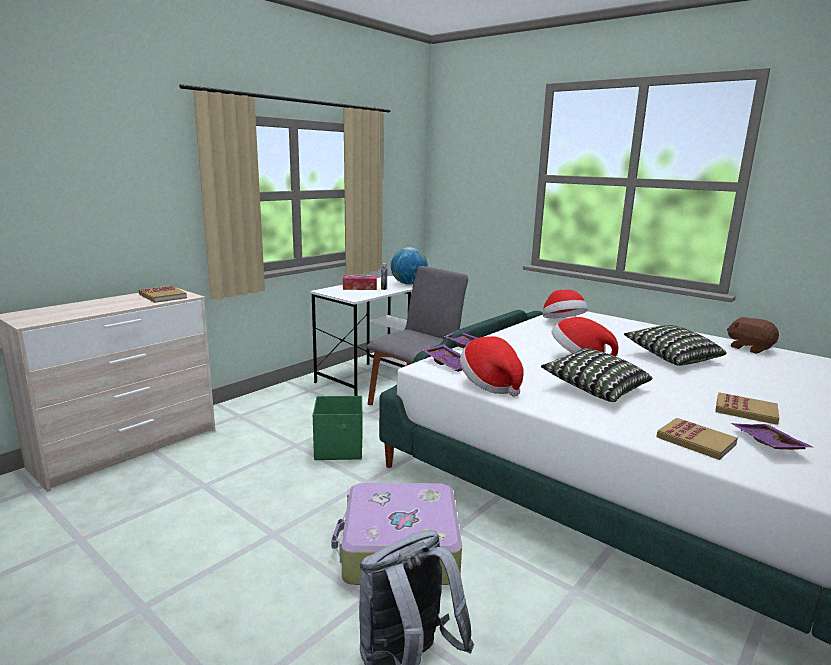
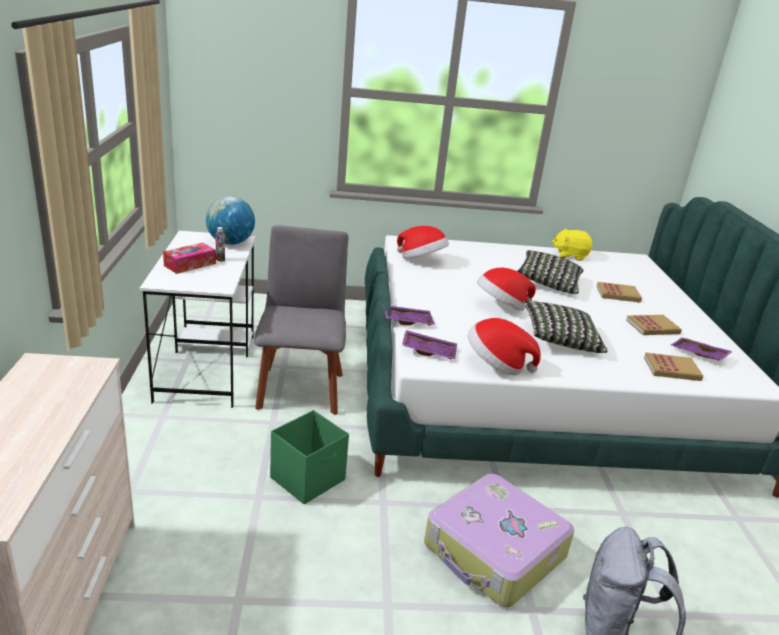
camera: 45 degrees left, 10 degrees up
(162, 296) = (60, 379): book -> book (618, 294)
(750, 348) = (570, 255): brown plush toy -> yellow plush toy

